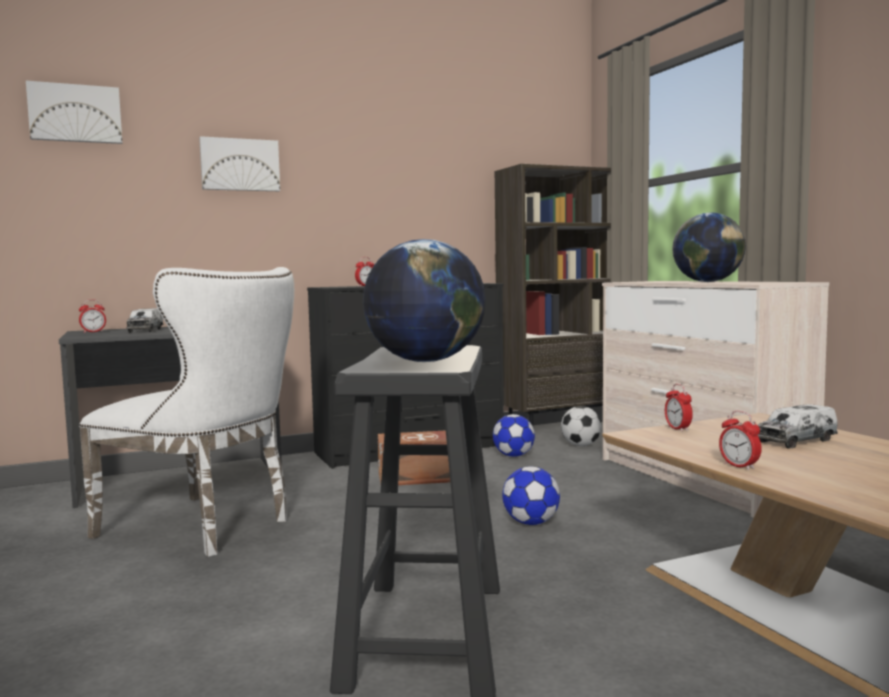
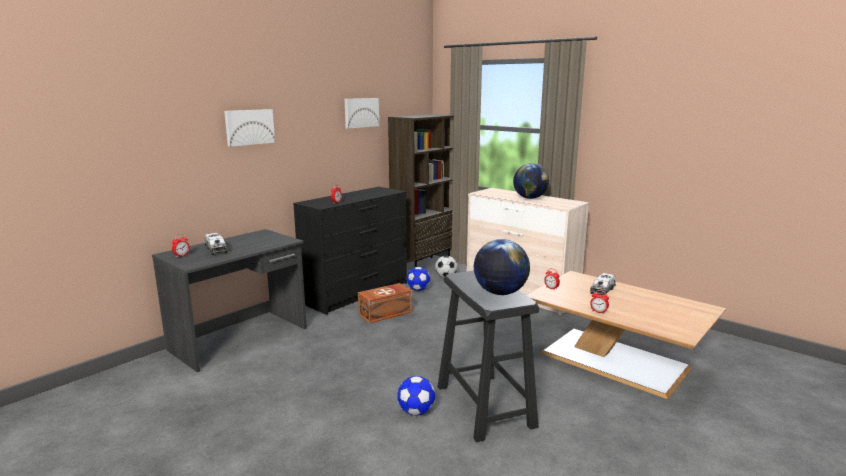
camera: 25 degrees left, 10 degrees up
(75, 114) = (144, 101): picture -> picture (361, 112)
(206, 528) = (305, 370): white chair -> none
(531, 523) = (470, 335): football -> football (416, 412)

